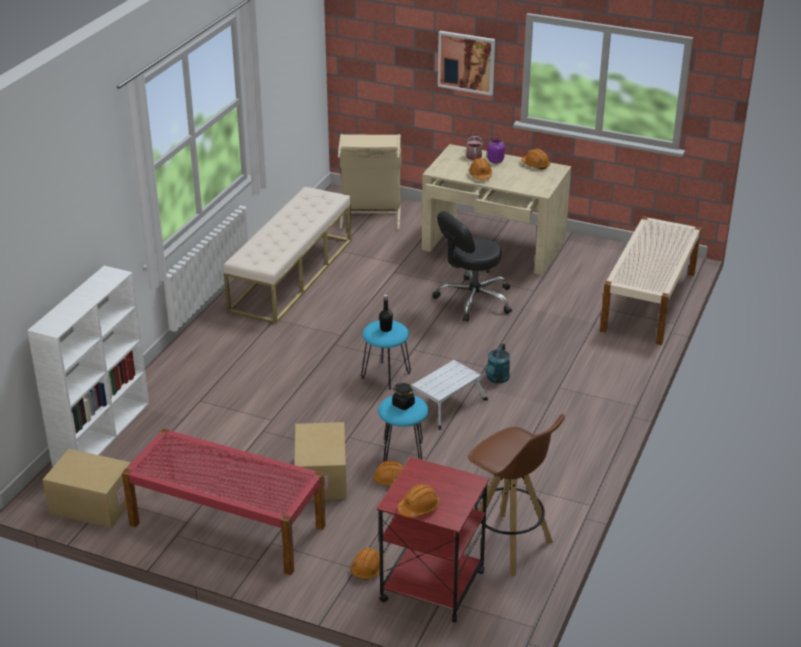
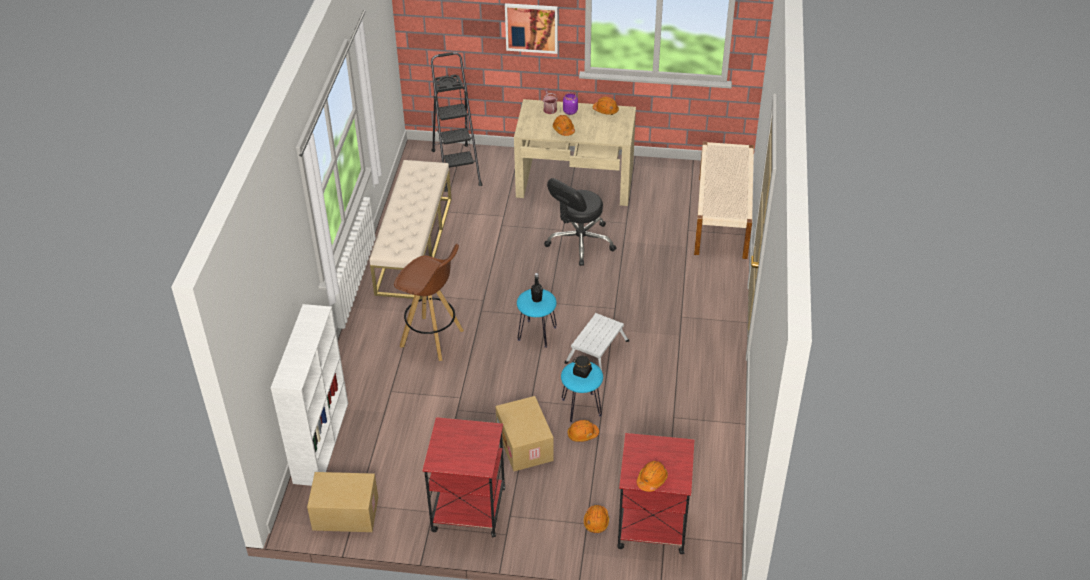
camera: 15 degrees left, 10 degrees up
(227, 526) = (467, 508): red bench -> red cart
(370, 214) = (456, 166): beige laundry basket -> step ladder
(497, 379) = (629, 319): turquoise watering can -> none
(508, 545) = (697, 475): brown stool -> brown stool (433, 339)

